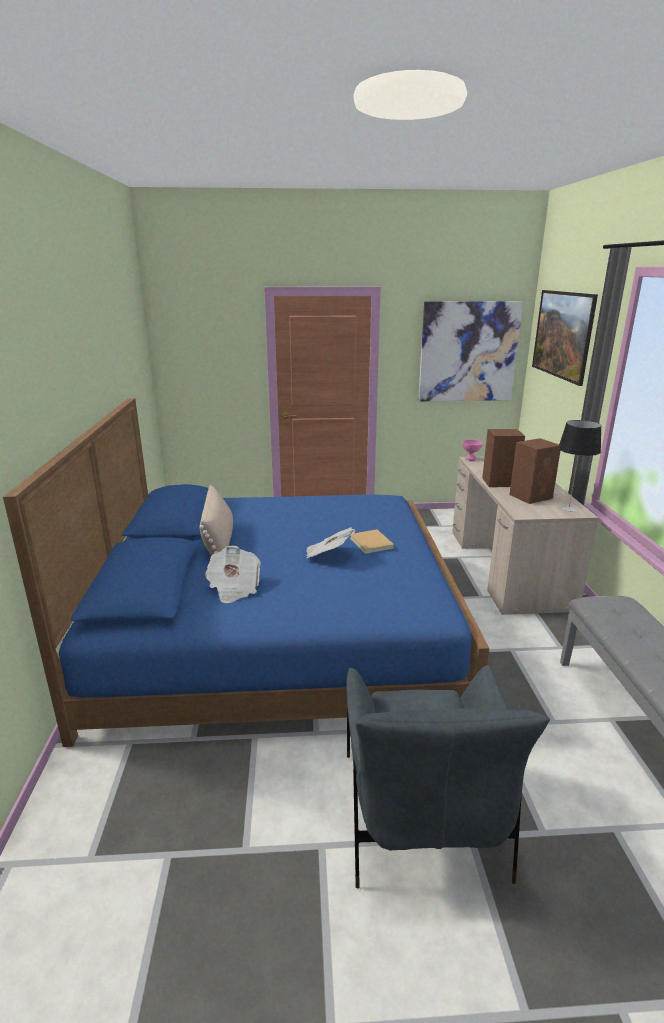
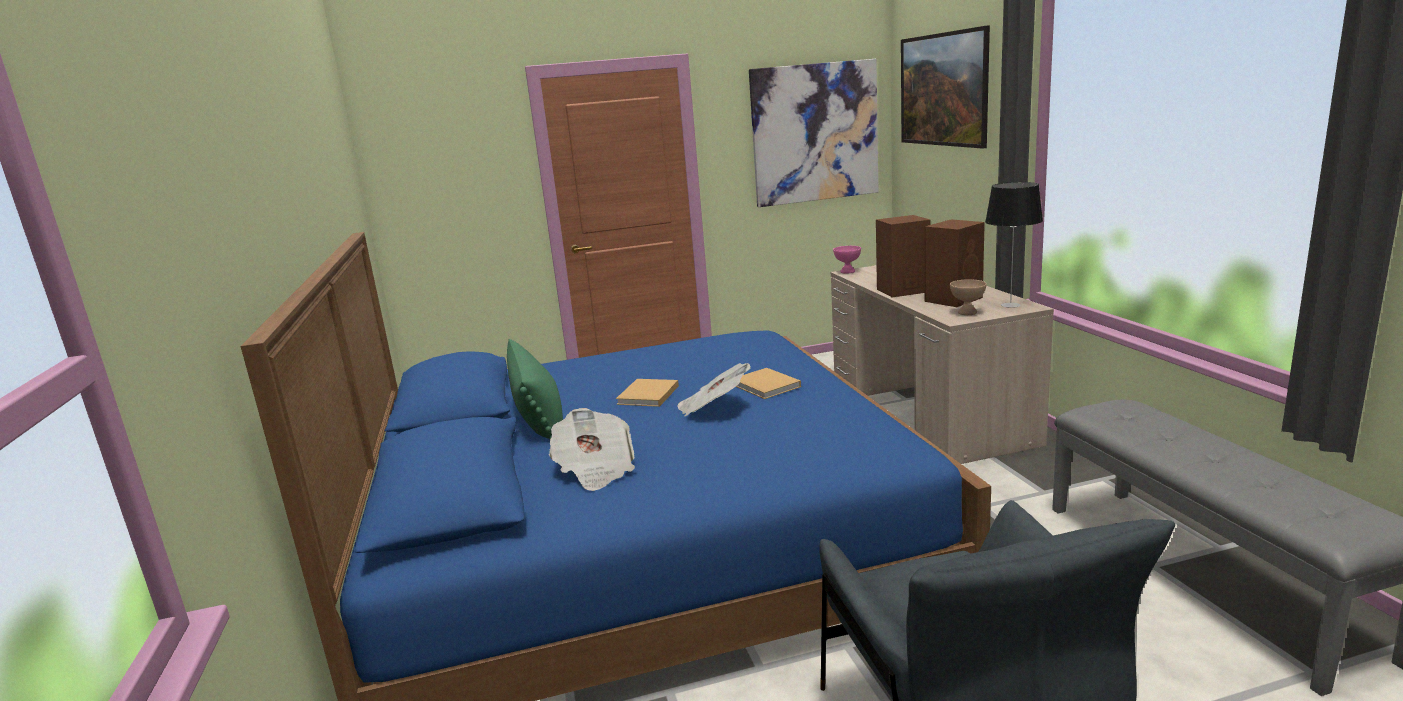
camera: 10 degrees left, 5 degrees down
(218, 540) = (538, 416): beige pillow -> green pillow
(292, 536) = (647, 396): none -> beige book
(533, 510) = (967, 313): none -> beige bowl

